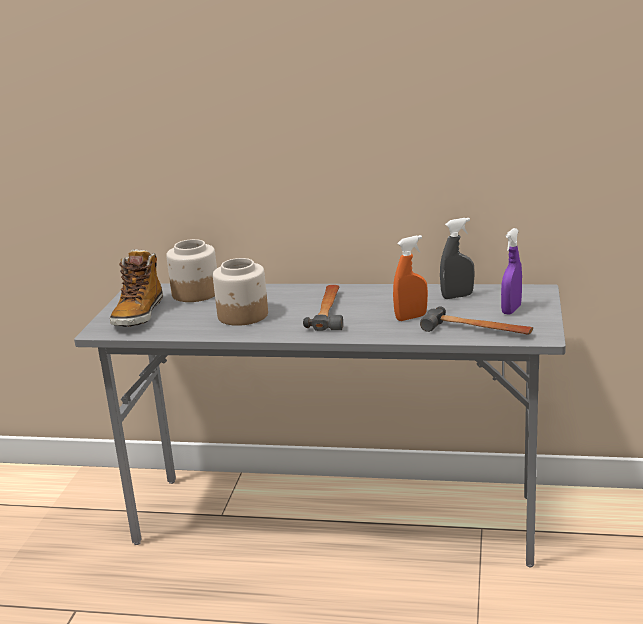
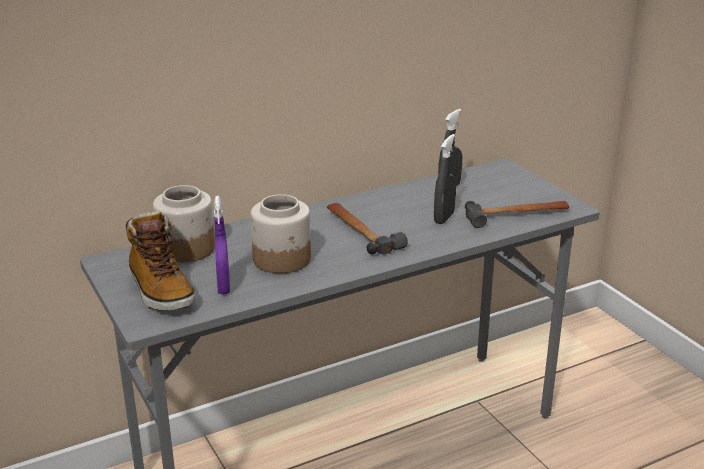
camera: 40 degrees left, 5 degrees up
(411, 317) = (444, 218): orange spray bottle -> grey spray bottle
(511, 310) = (511, 190): purple spray bottle -> purple spray bottle (224, 287)

